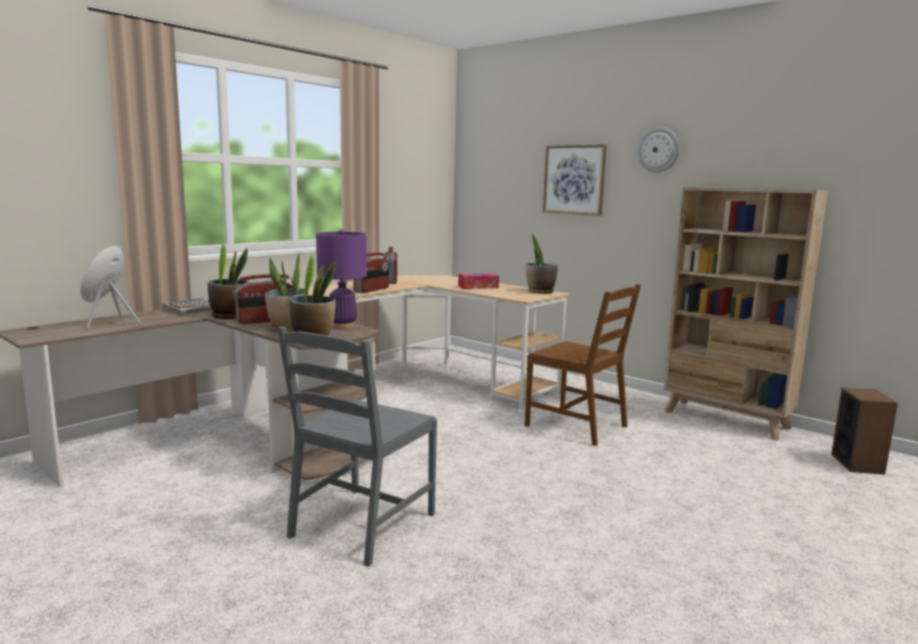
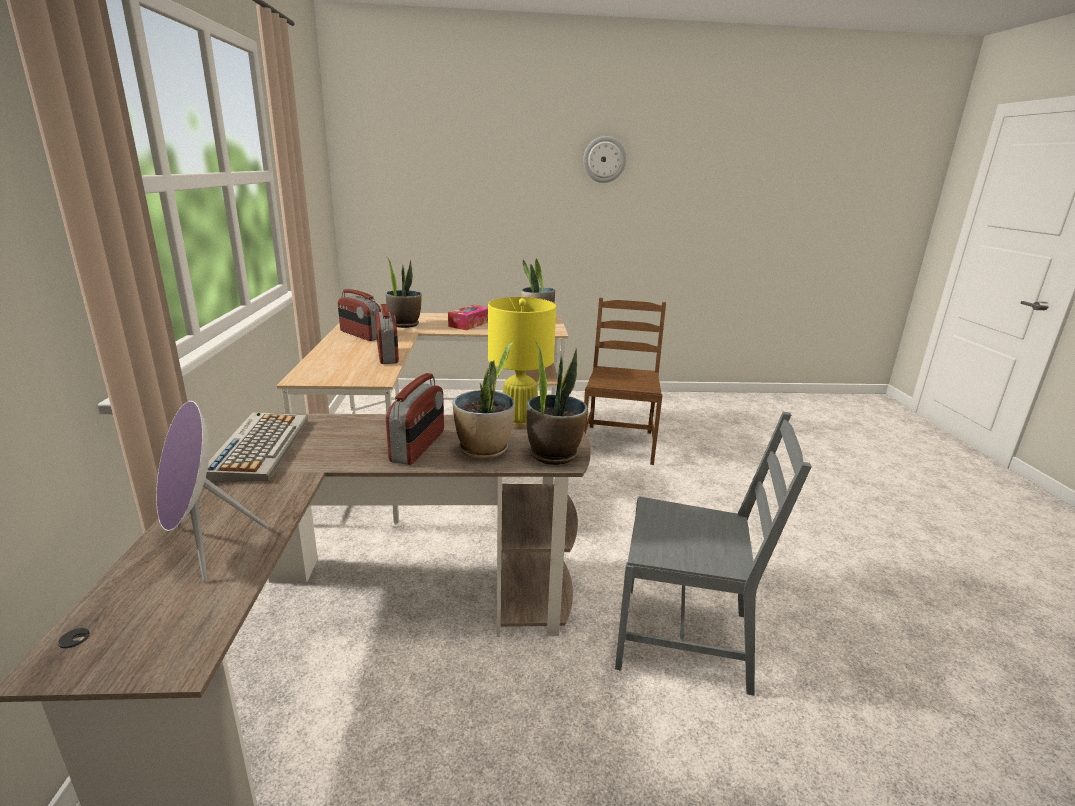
camera: 45 degrees left, 10 degrees up
(229, 316) = (345, 456): potted plant -> potted plant (404, 324)
(342, 326) = (519, 423): purple table lamp -> yellow table lamp
(362, 525) = (685, 638): grey chair -> grey chair turned 60 degrees counterclockwise
(574, 180) = (509, 188): picture -> none
(577, 425) = (618, 443): brown chair -> brown chair turned 75 degrees counterclockwise
(726, 420) = (681, 400): beige bookcase -> none
(857, 464) = (787, 410): speaker -> none

